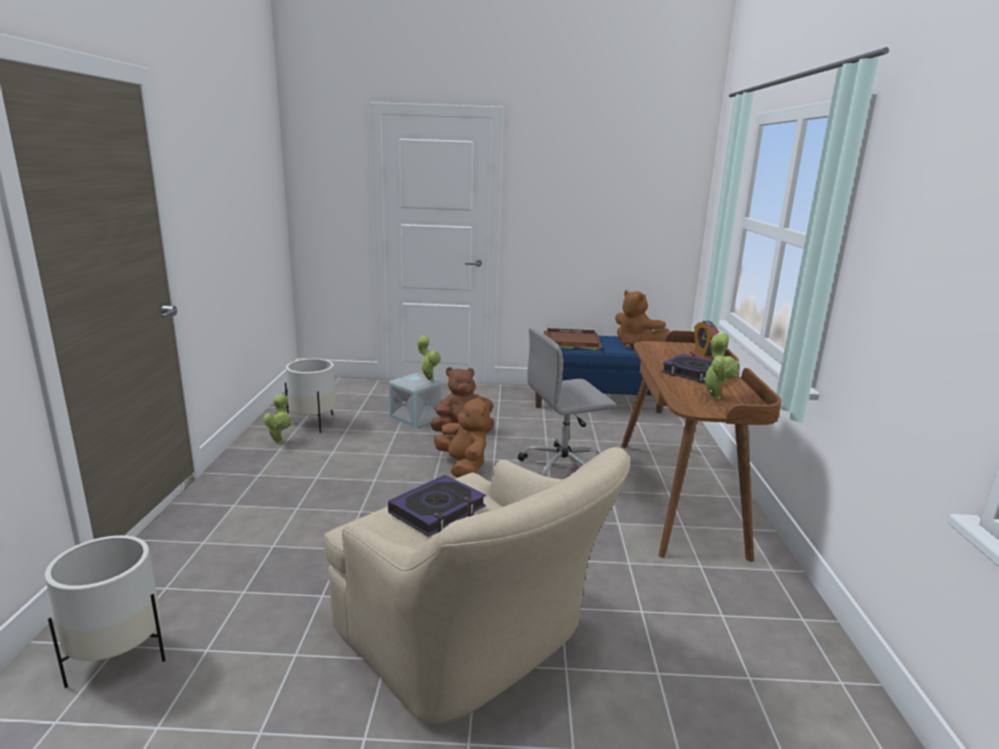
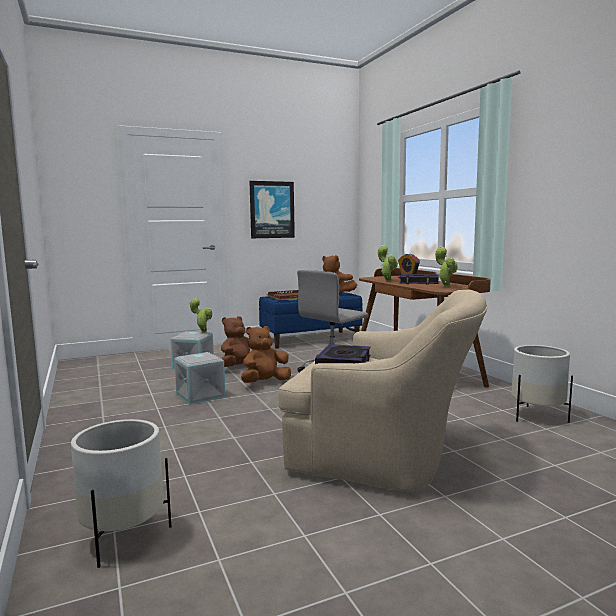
camera: 25 degrees left, 10 degrees down
(280, 441) = (94, 396): potted plant -> potted plant (387, 281)
(313, 423) = (111, 382): white planter -> white planter (537, 416)
(377, 469) = (201, 395): none -> grey storage box
(463, 467) = (265, 382): brown plush toy -> brown plush toy turned 75 degrees counterclockwise
(566, 216) = (272, 210): none -> picture

